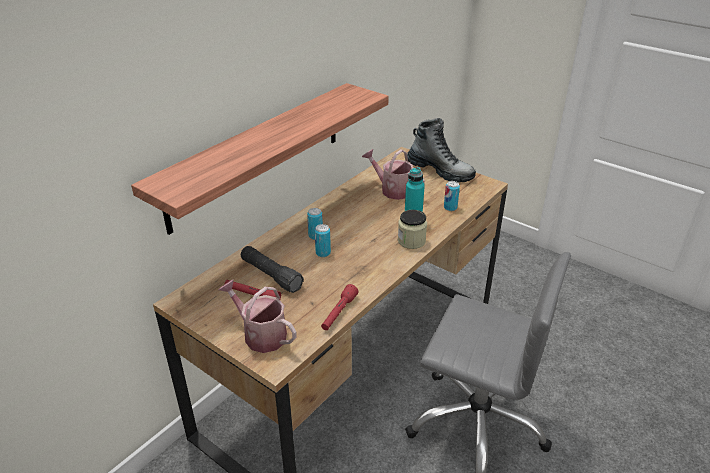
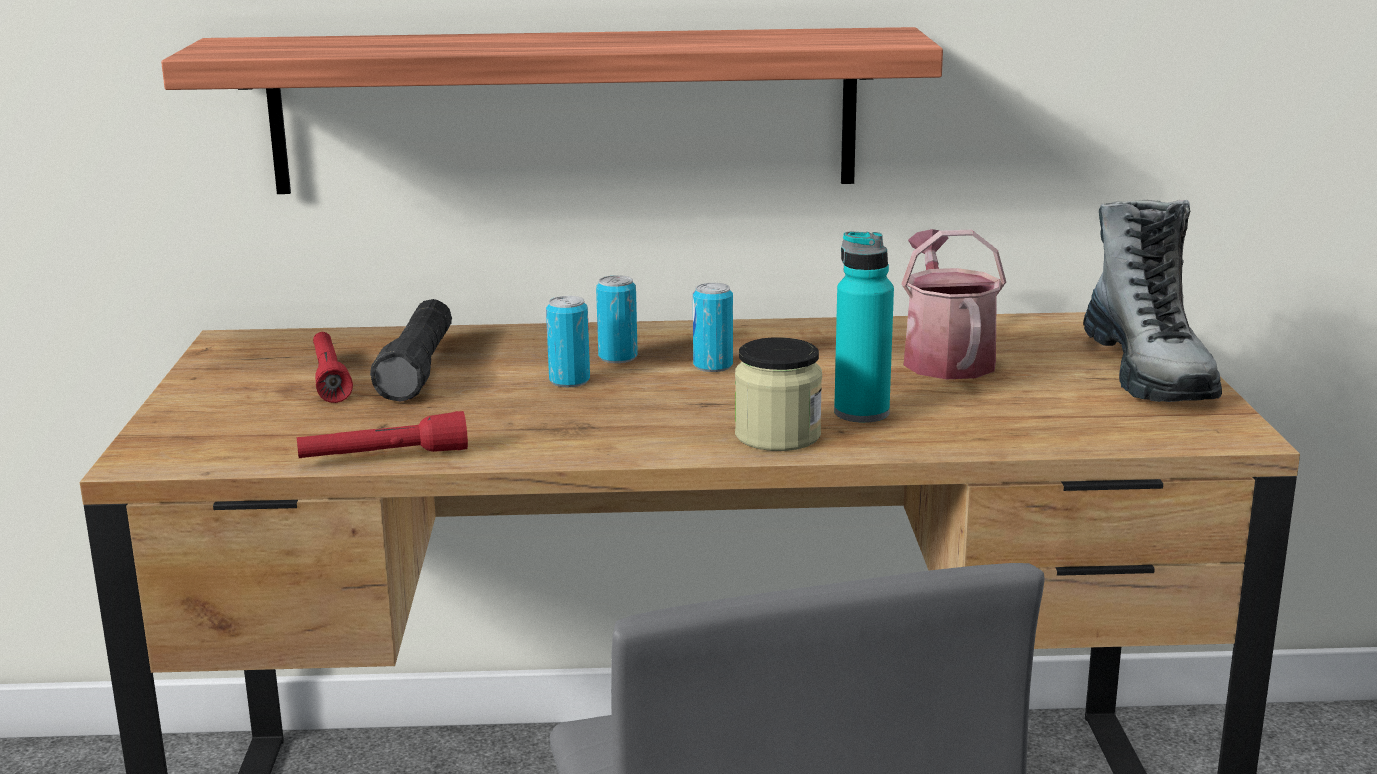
camera: 50 degrees right, 15 degrees down
(260, 334) = (220, 421): watering can -> none
(450, 207) = (1011, 428): can -> can (713, 366)

